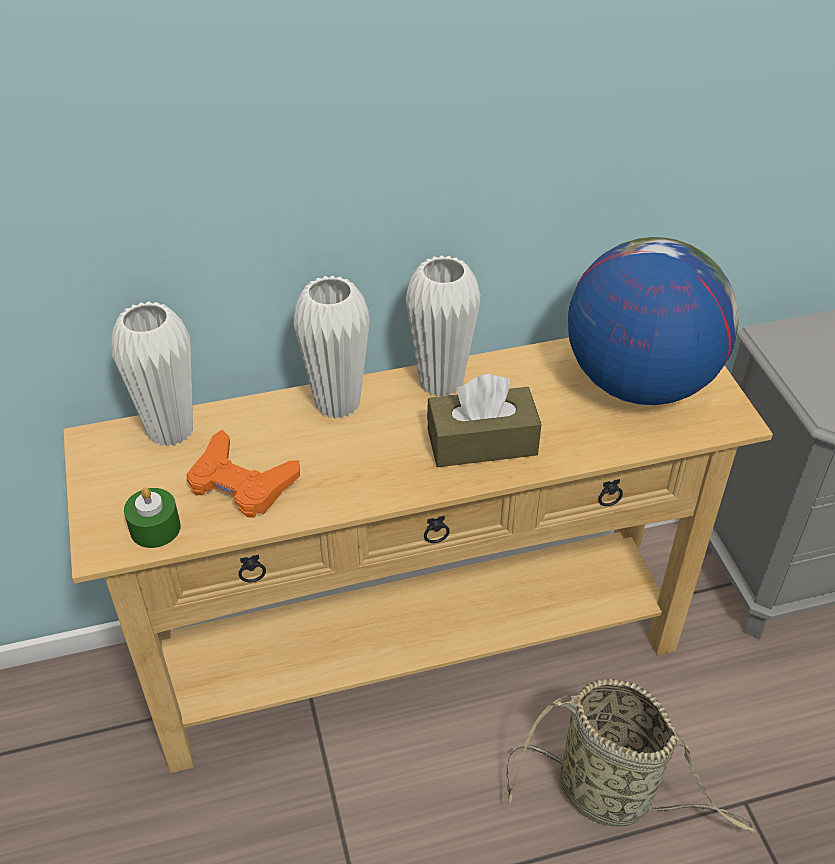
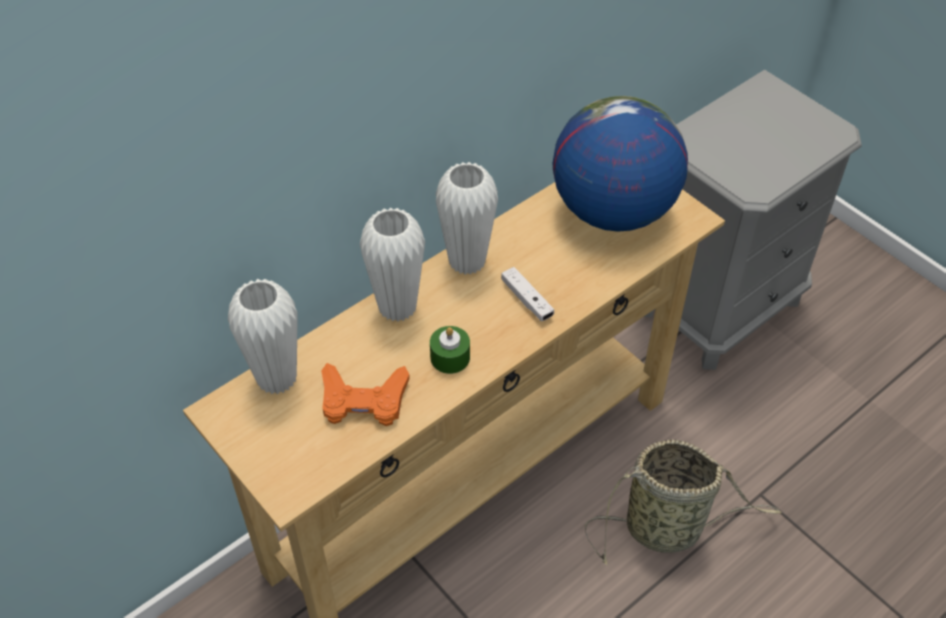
camera: 25 degrees left, 5 degrees up
(155, 528) = (320, 462): green candle -> green candle (450, 357)
(482, 442) = (527, 300): brown tissue box -> white game controller

